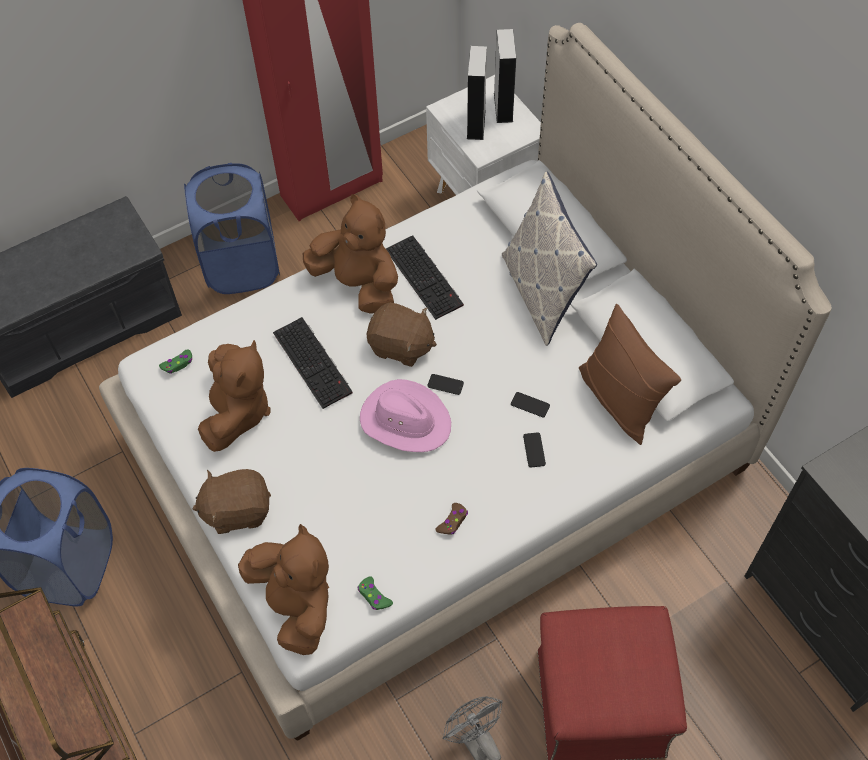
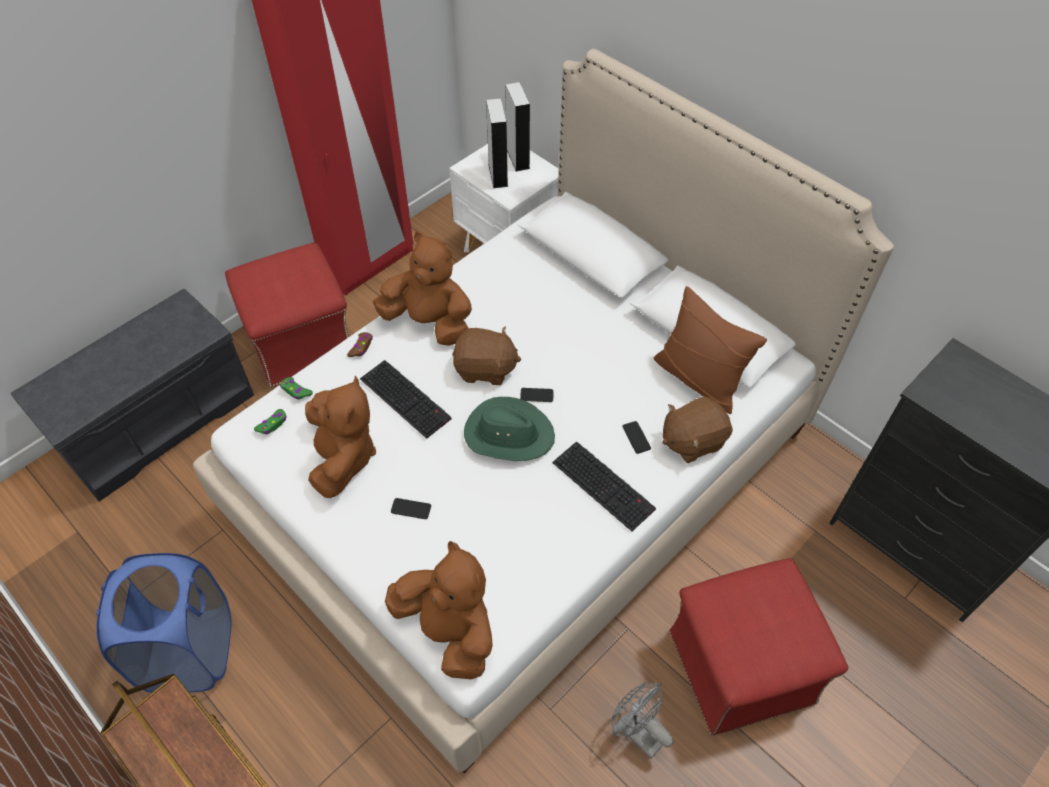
camera: 15 degrees left, 5 degrees down
(237, 510) = (366, 550): brown plush toy -> brown plush toy (692, 440)
(242, 265) = (302, 342): blue laundry basket -> red ottoman
(374, 596) = (525, 605): green game controller -> green game controller (296, 391)
(405, 420) = (508, 433): pink hat -> green hat
(426, 277) = (491, 306): keyboard -> keyboard (605, 485)
(452, 521) = (580, 517): brown game controller -> brown game controller (361, 347)
(530, 405) = (620, 398): phone -> phone (411, 509)
(542, 293) = (600, 302): pillow -> none

